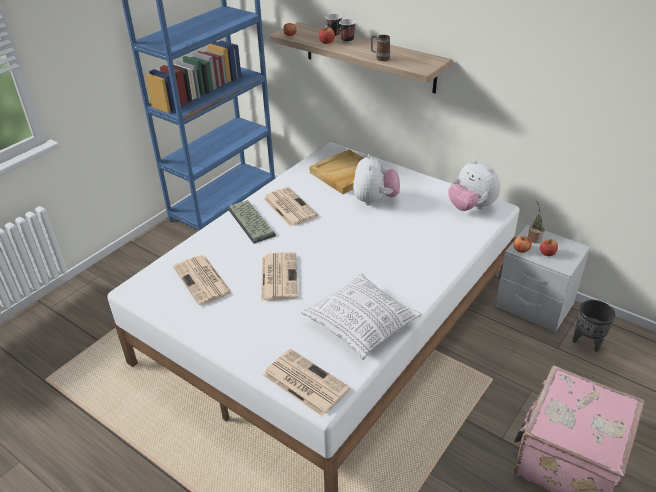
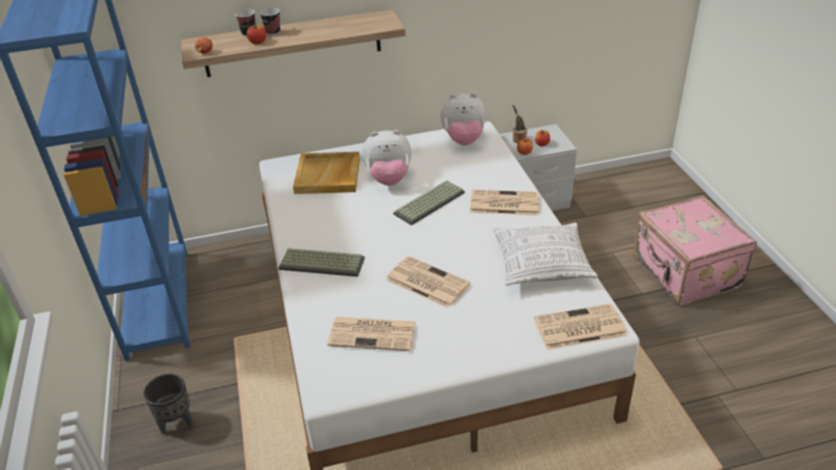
camera: 50 degrees left, 0 degrees up
(289, 207) = (330, 230): newspaper -> newspaper (503, 203)
(369, 232) = (429, 204): none -> keyboard
(375, 200) = (389, 179): plush toy -> plush toy turned 135 degrees clockwise
(380, 58) = (337, 33): mug -> none
(587, 342) = (593, 200): black planter -> black planter (177, 422)

